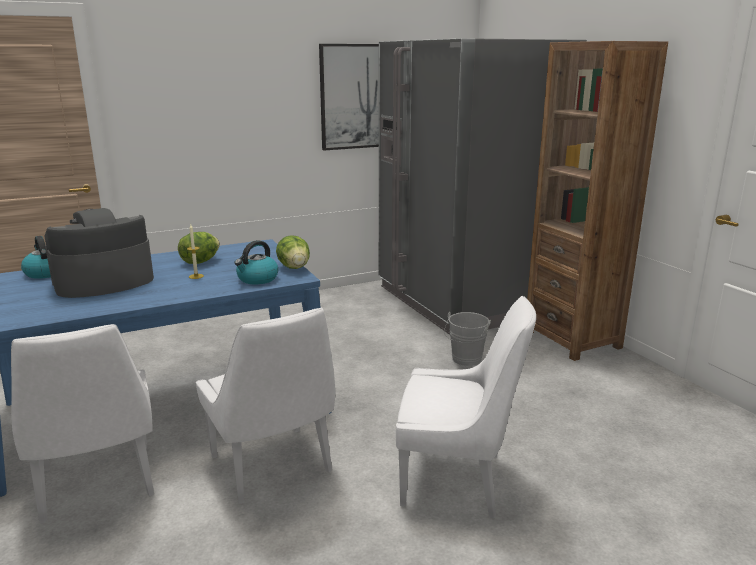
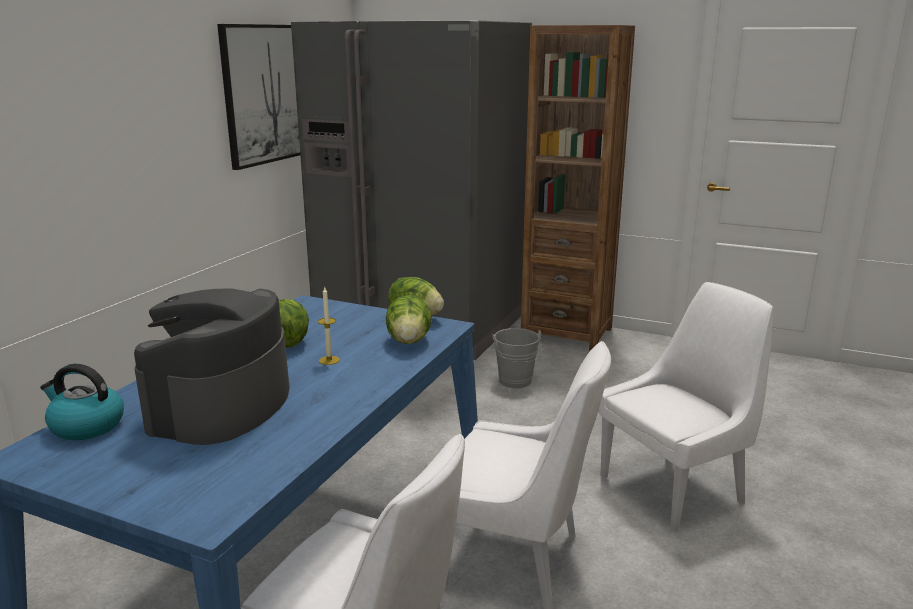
camera: 40 degrees left, 0 degrees up
(257, 279) = (409, 341): kettle -> lettuce

